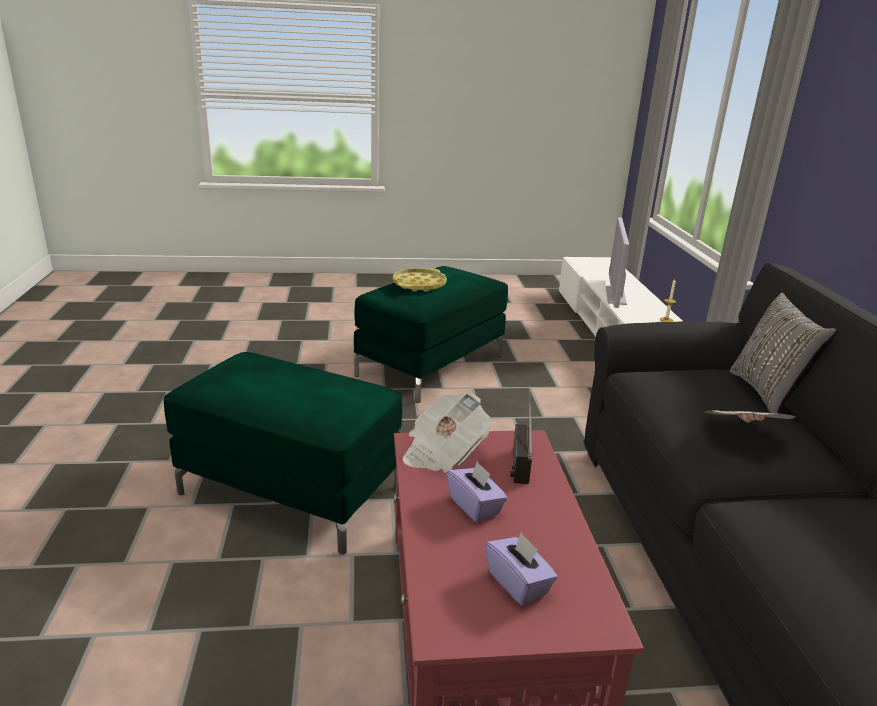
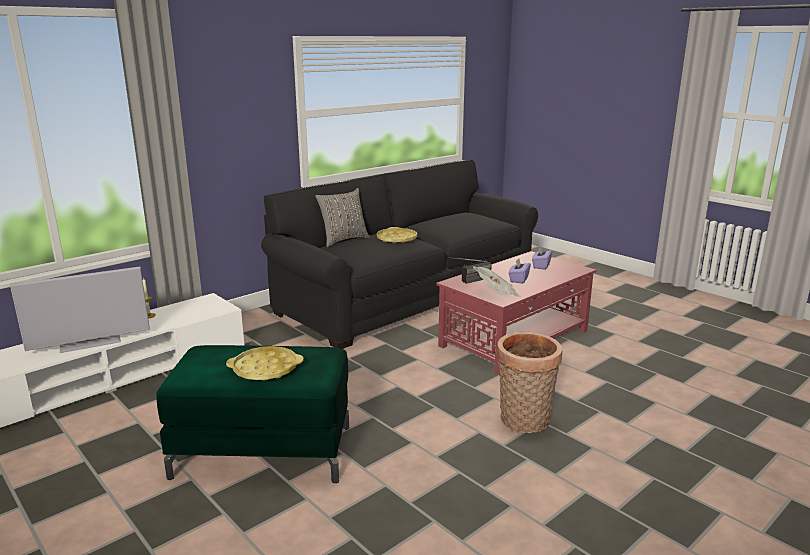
camera: 125 degrees left, 5 degrees down
(289, 490) = (524, 422): green ottoman -> basket
(742, 434) = (396, 239): newspaper -> yellow tray

